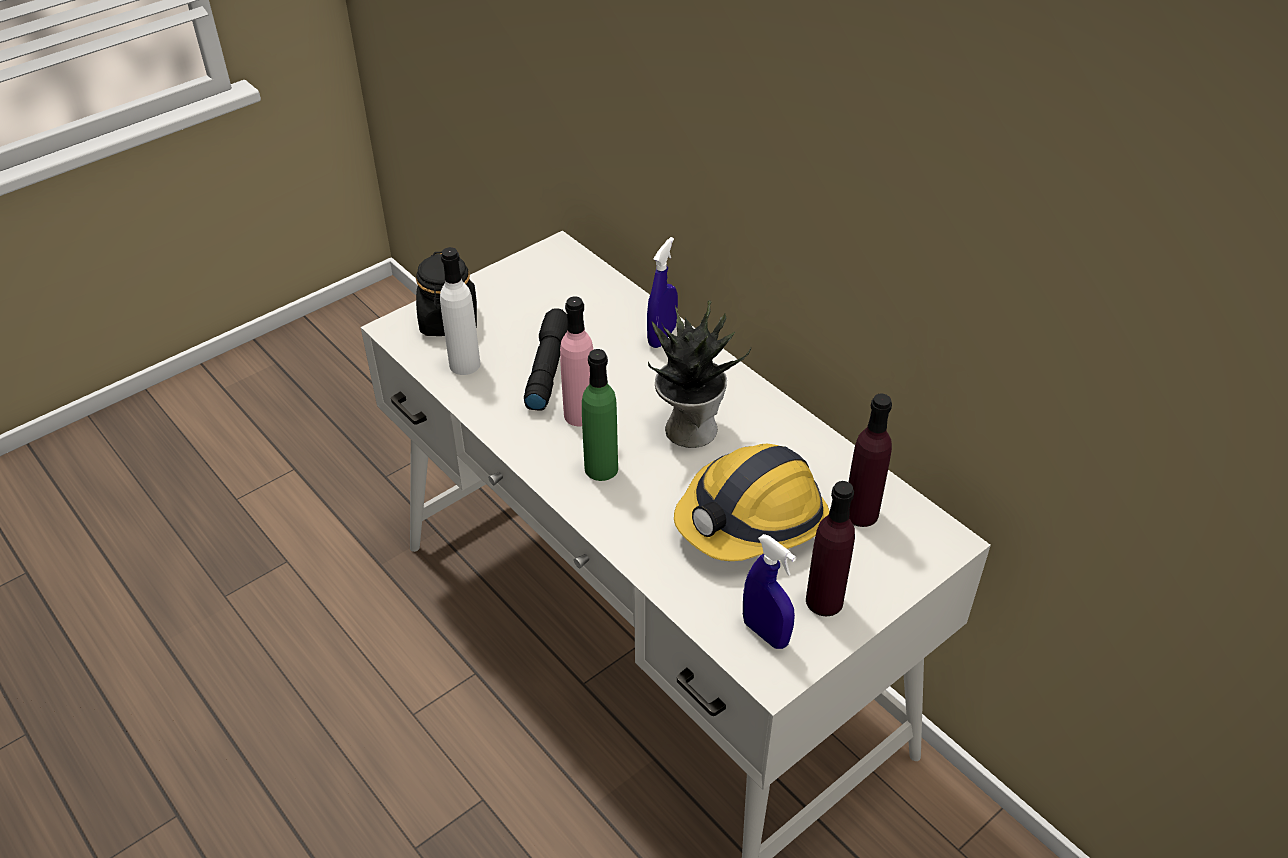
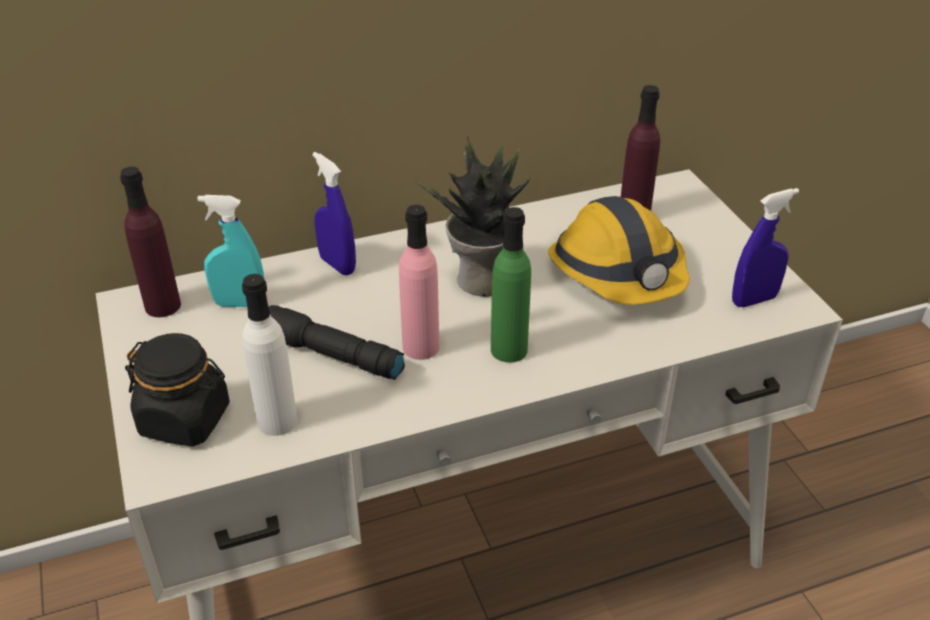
camera: 70 degrees left, 5 degrees down
(585, 302) = (240, 303): none -> turquoise spray bottle
(824, 601) = (726, 260): purple bottle -> purple bottle (163, 306)

